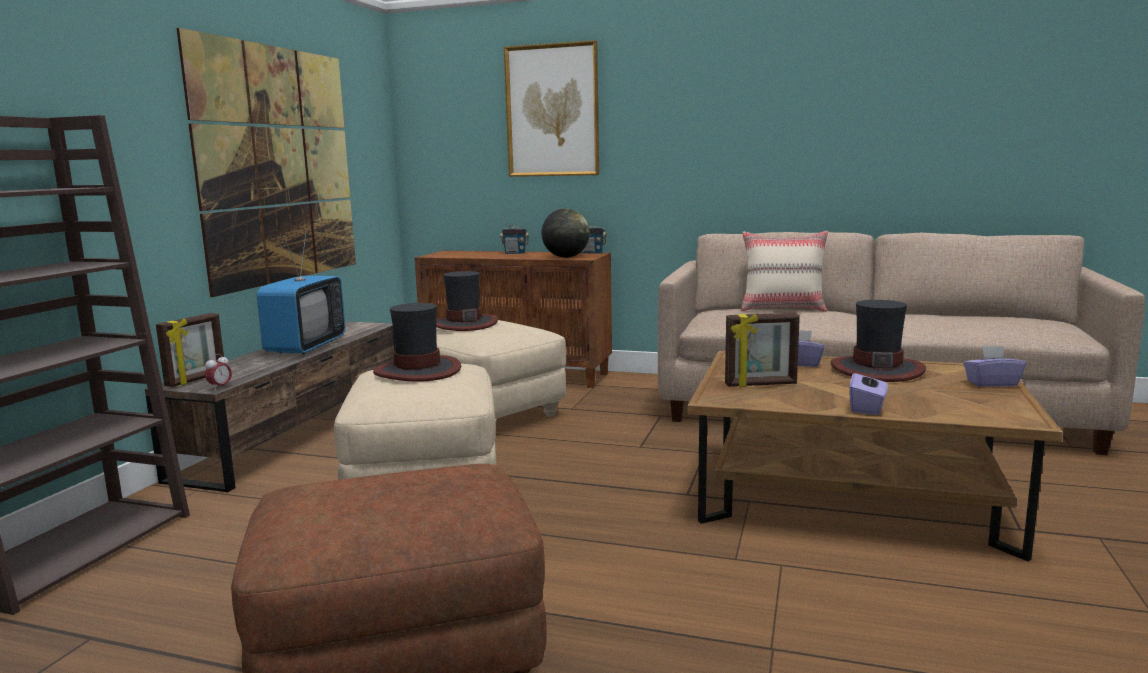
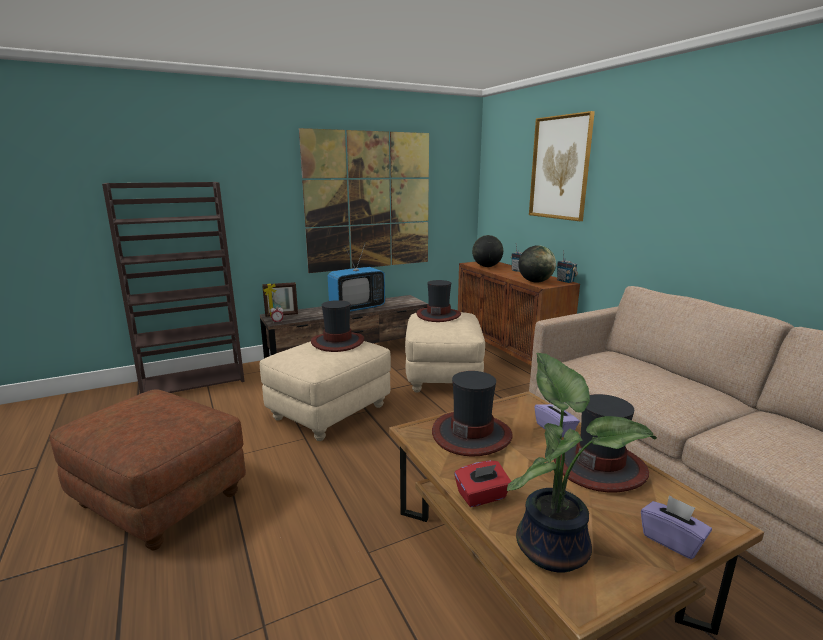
camera: 45 degrees right, 5 degrees up
(463, 255) = (487, 266): none -> globe
(761, 385) = (471, 434): picture frame -> hat
(783, 309) = (663, 371): beige pillow -> none
(867, 408) = (482, 496): purple tissue box -> red tissue box
(961, 408) = (554, 546): none -> potted plant

